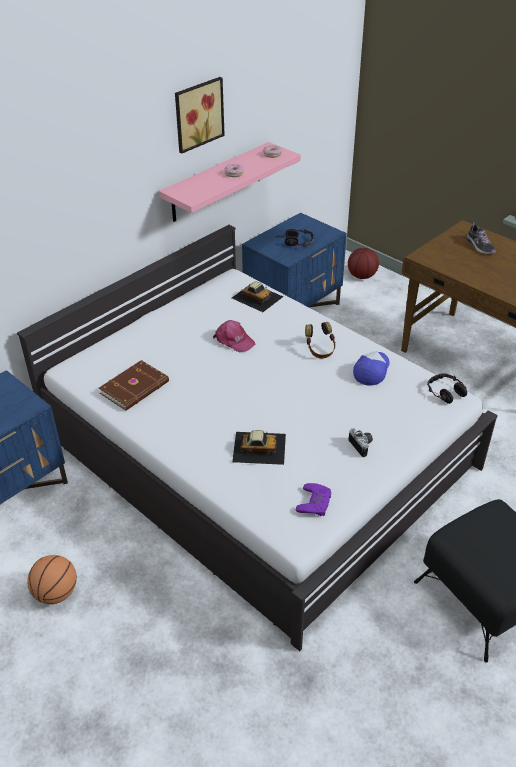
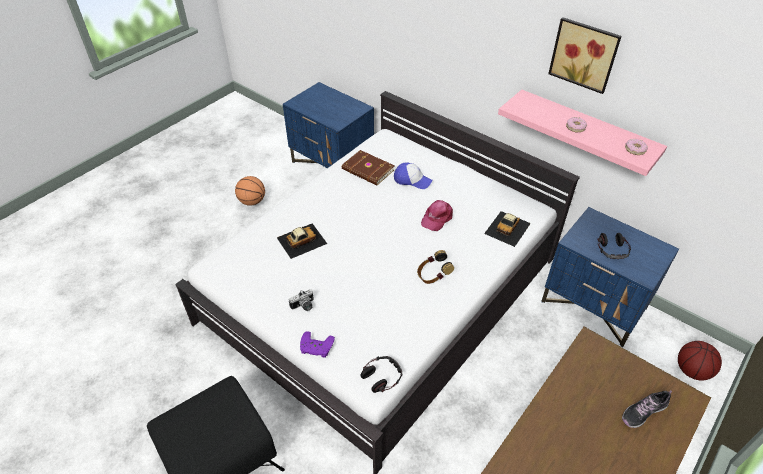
camera: 85 degrees right, 5 degrees up
(259, 447) = (301, 240): toy car -> toy car turned 120 degrees counterclockwise
(316, 503) = (240, 276): purple game controller -> purple game controller (315, 347)
(371, 370) = (408, 315): cap -> cap (412, 180)

